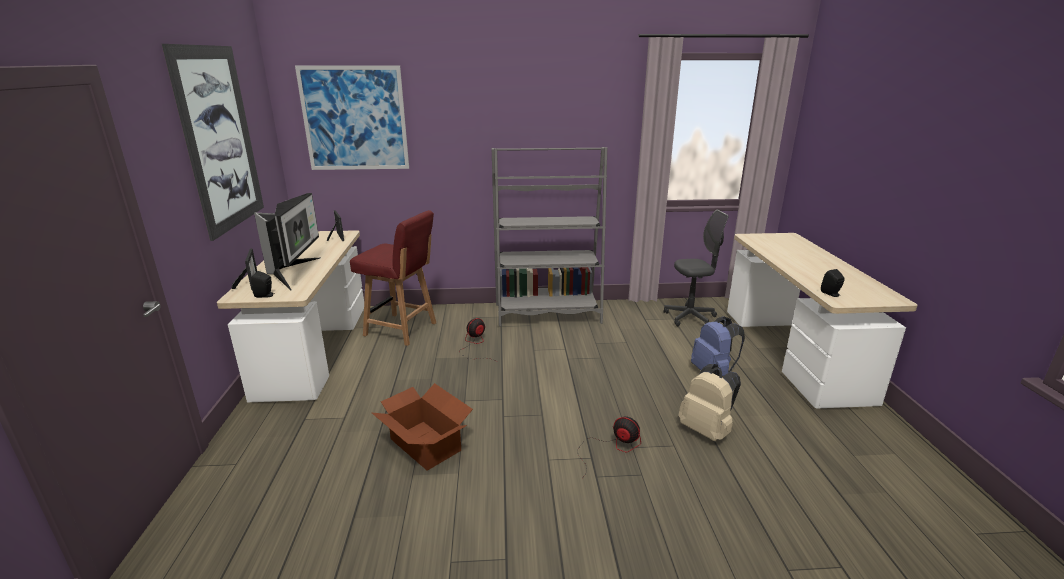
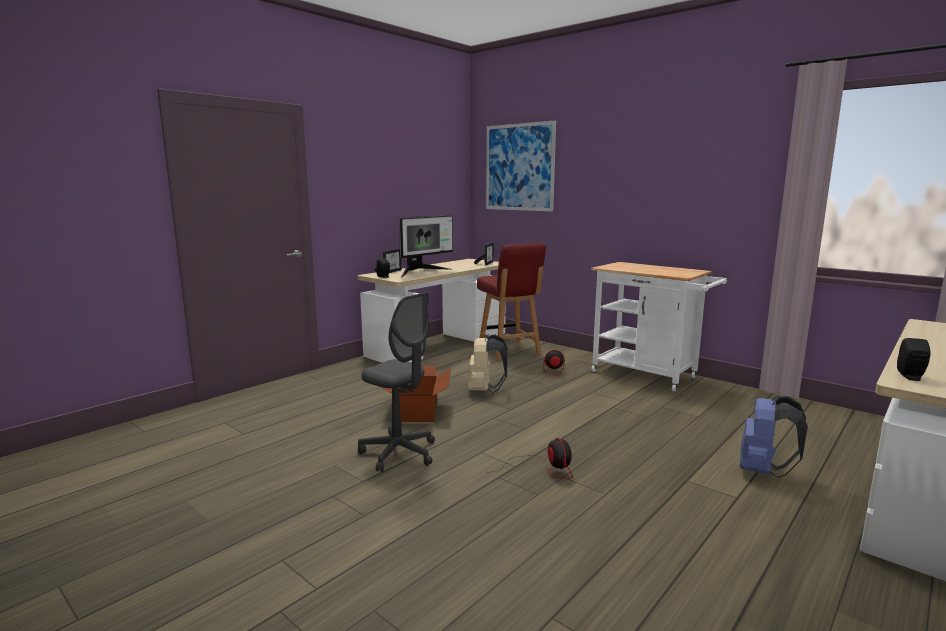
camera: 45 degrees right, 10 degrees down
(220, 139) = (399, 169): picture -> none
(547, 314) = (649, 375): grey bookcase -> white cart
(690, 318) = (824, 425): grey office chair -> grey office chair (399, 453)
(706, 430) = (663, 501): beige backpack -> beige backpack (484, 390)

